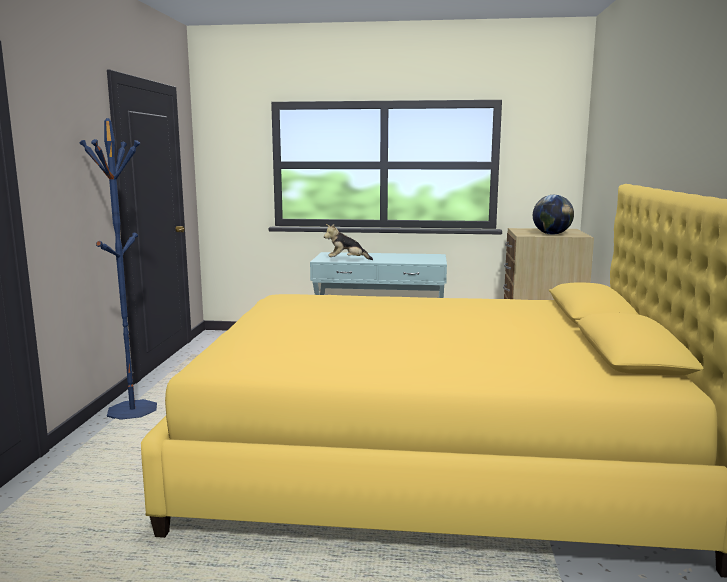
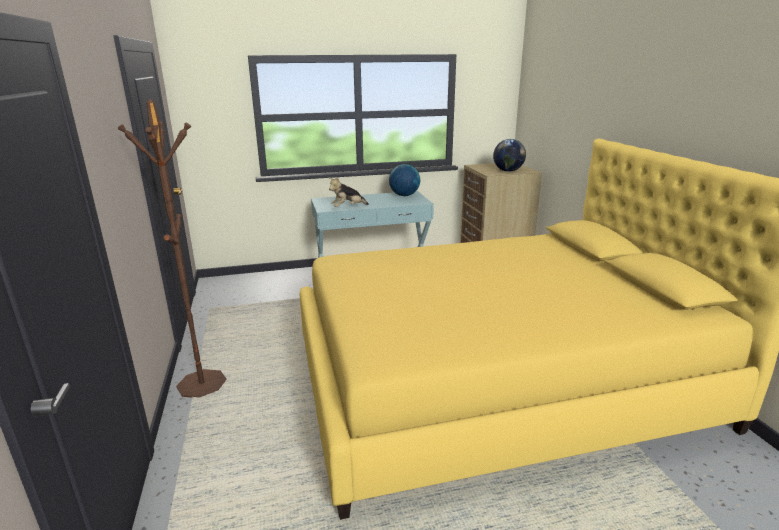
camera: 20 degrees left, 10 degrees up
(132, 410) = (201, 383): blue clothes rack -> brown clothes rack
(424, 256) = (404, 195): none -> globe

